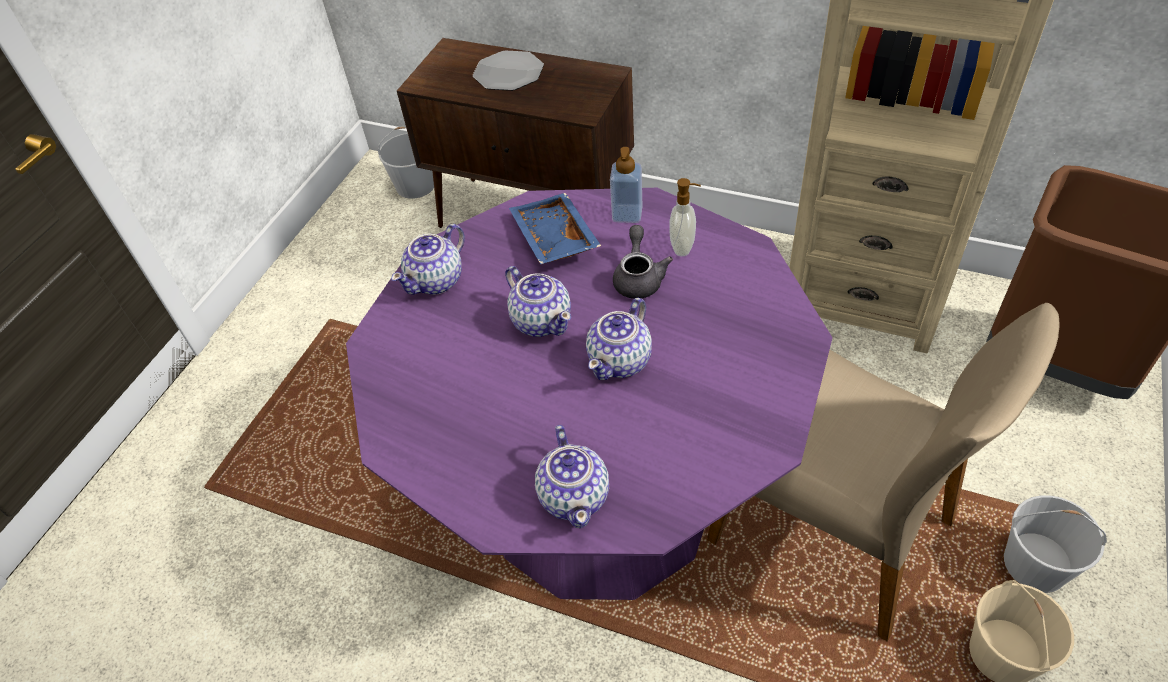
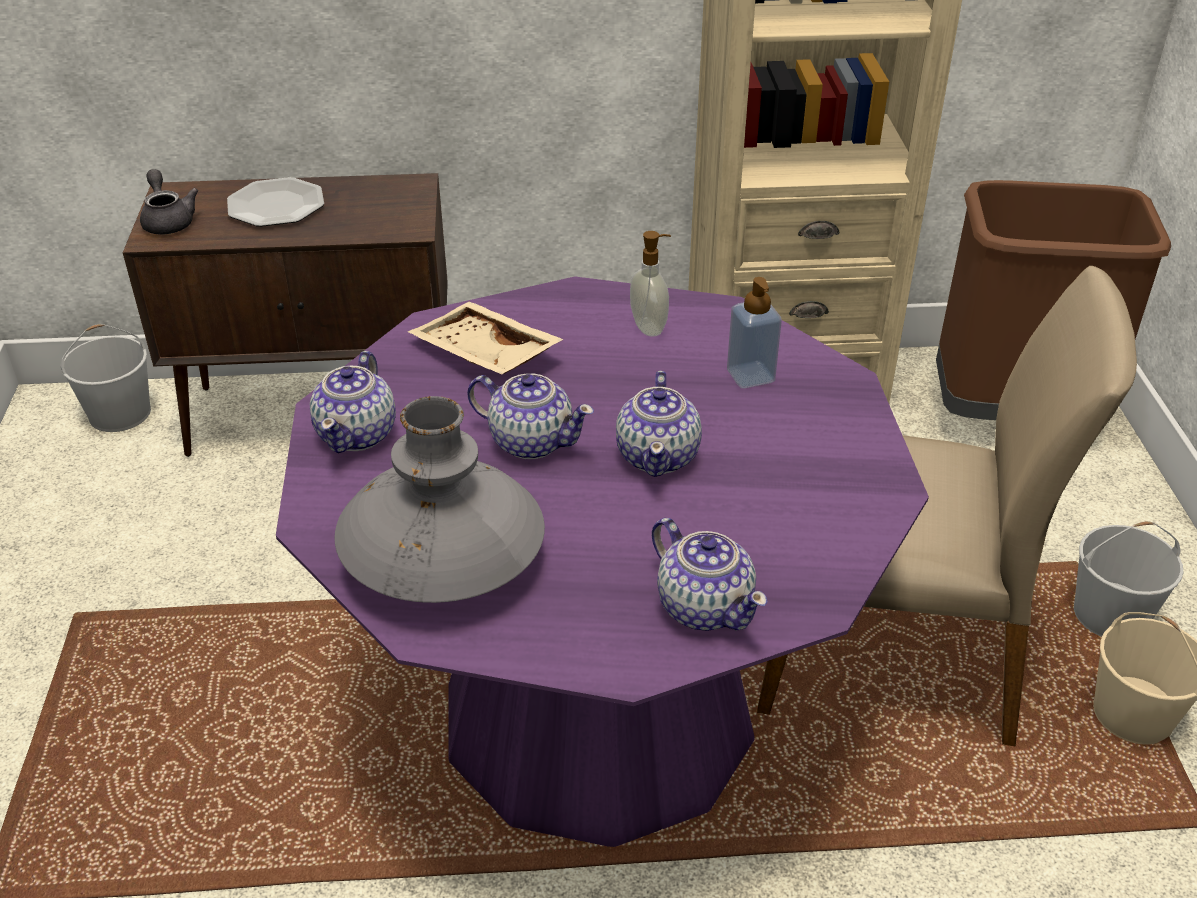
camera: 30 degrees left, 10 degrees down
(432, 395) = (443, 558): none -> grey vase
(552, 239) = (483, 355): blue tray -> beige tray
(627, 214) = (558, 309): soap dispenser -> soap dispenser (750, 376)
(639, 278) = (619, 369): grey teapot -> grey teapot (168, 221)

